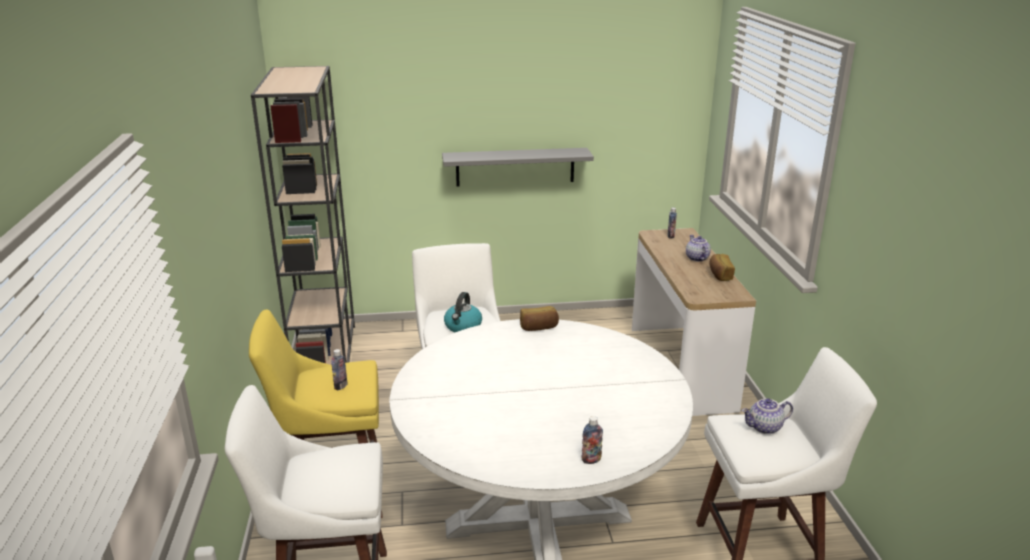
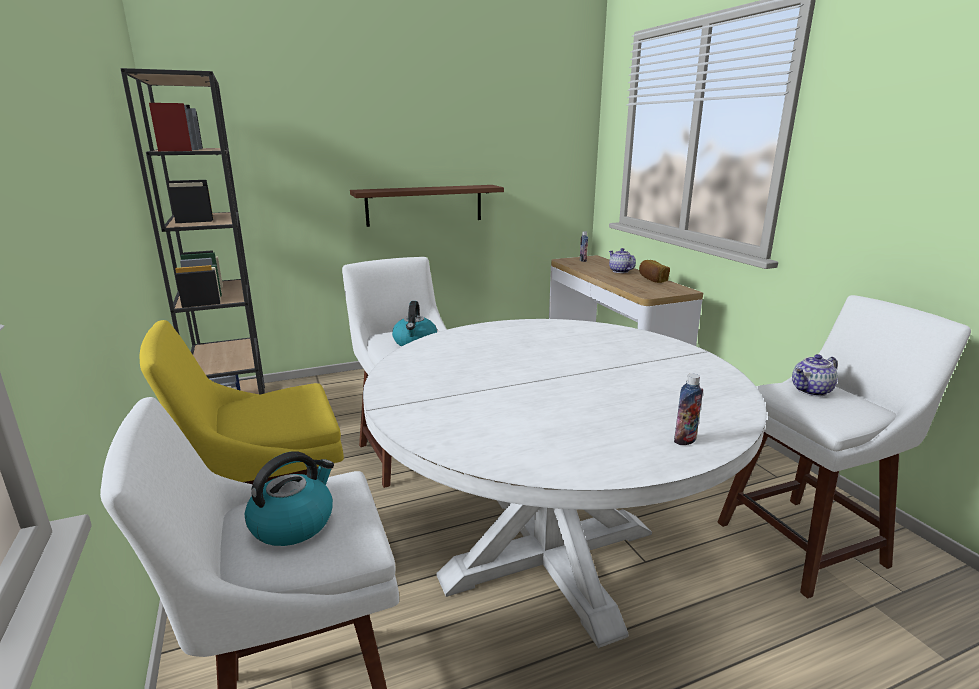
camera: 15 degrees left, 5 degrees down
(327, 473) = (293, 523): none -> kettle
(341, 386) = (282, 413): bottle -> none
(515, 167) = (424, 205): grey shelf -> brown shelf
(538, 327) = (512, 326): bread -> none

